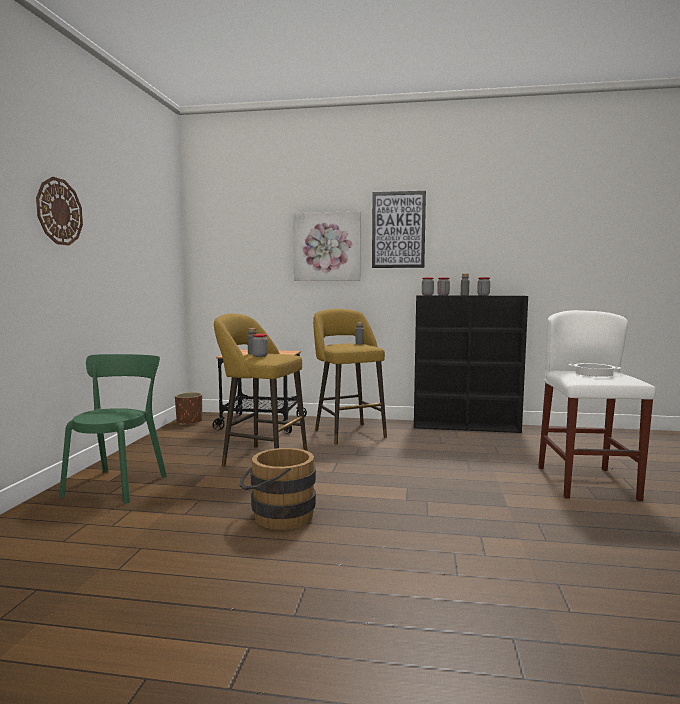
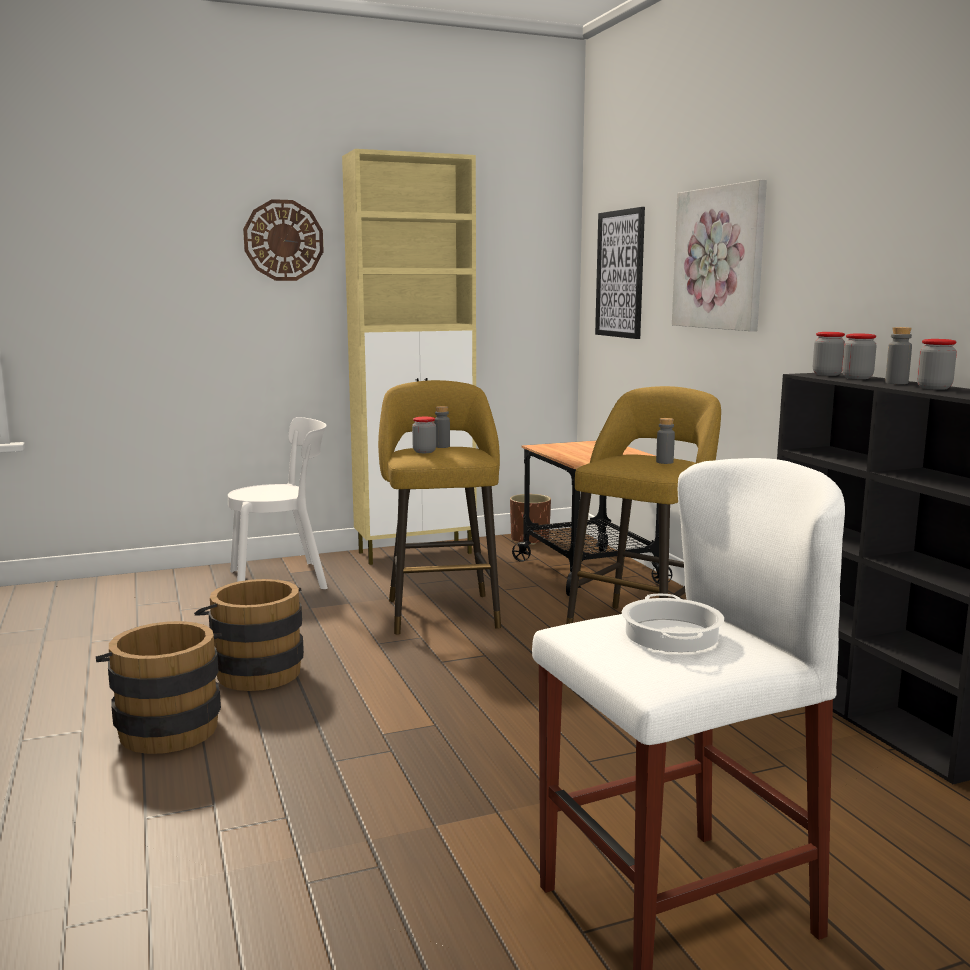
camera: 60 degrees right, 5 degrees up
(118, 484) = (283, 579): green chair -> white chair
(152, 445) = (417, 553): none -> beige cabinet
(333, 555) = (166, 726): none -> brown bucket
(398, 230) = (822, 216): picture -> picture (620, 274)

